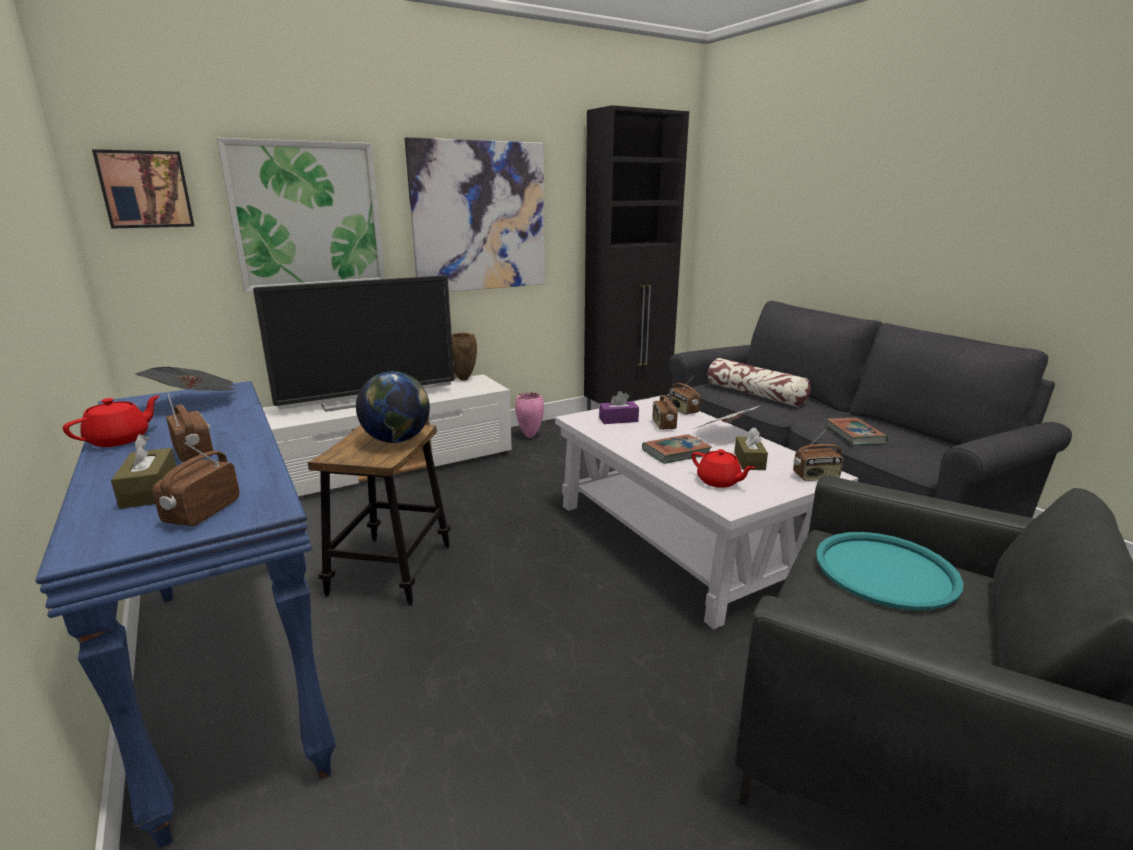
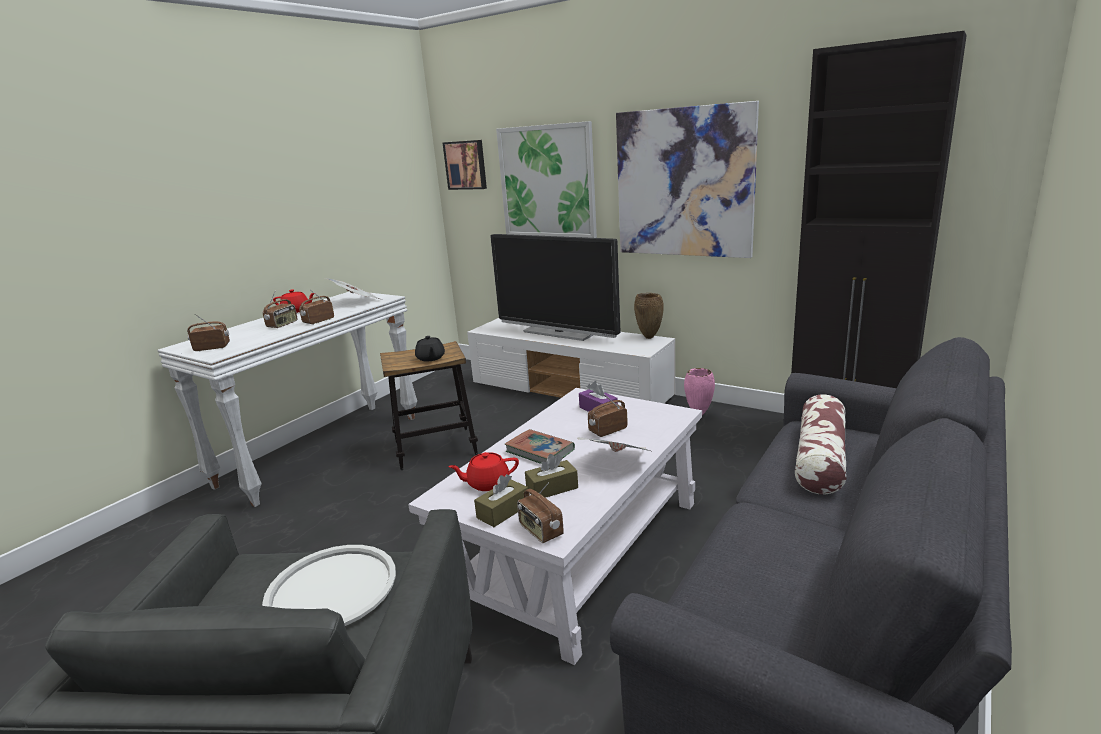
camera: 65 degrees right, 0 degrees up
(150, 490) = (236, 334): brown tissue box -> brown tissue box (503, 511)
(230, 671) = (322, 449): blue console table -> white console table
(397, 440) = (430, 358): globe -> black teapot
(683, 410) = (664, 429): radio -> radio (318, 321)
(719, 482) = (487, 483): red teapot -> red teapot turned 60 degrees clockwise
(855, 435) = (749, 549): book -> none
(886, 571) = (331, 589): turquoise tray -> white tray

